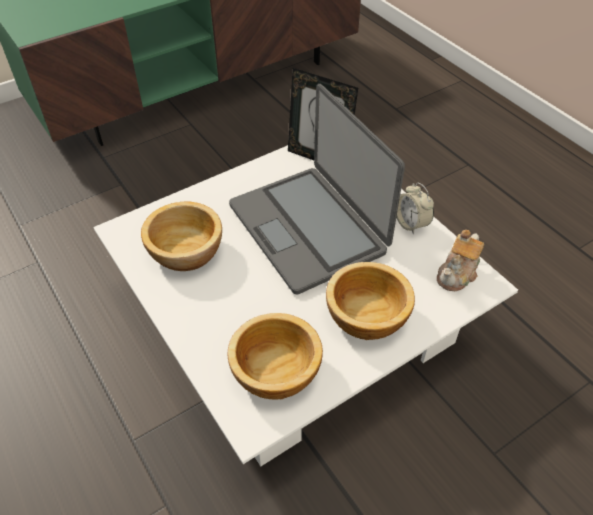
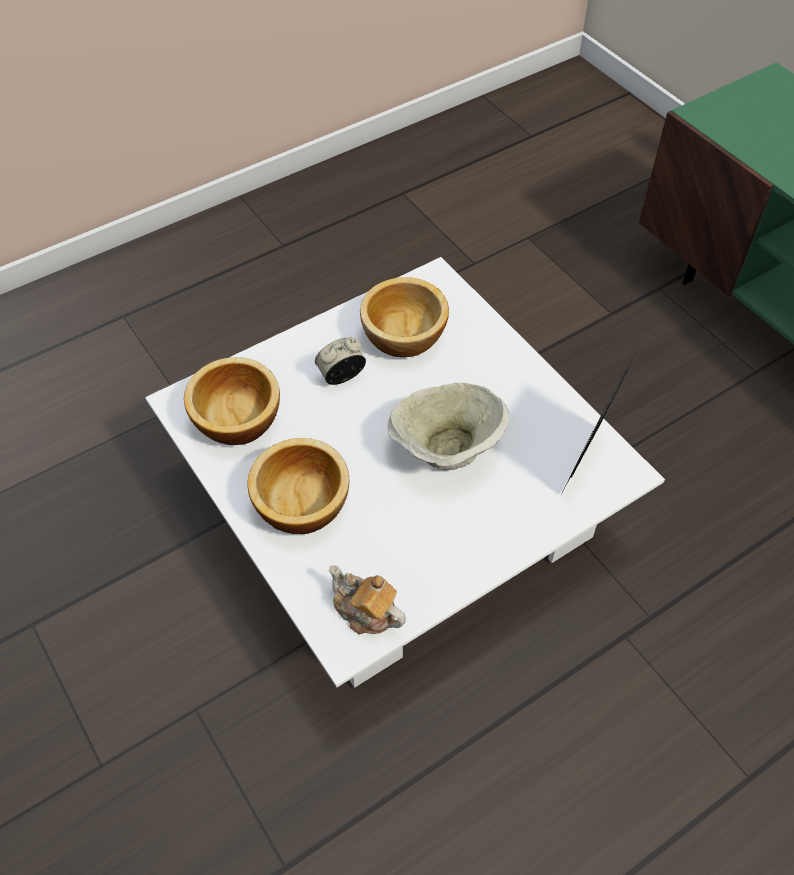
camera: 90 degrees right, 5 degrees up
(309, 228) = (445, 449): laptop -> beige bowl
(411, 224) = (457, 566): alarm clock -> alarm clock (341, 377)

